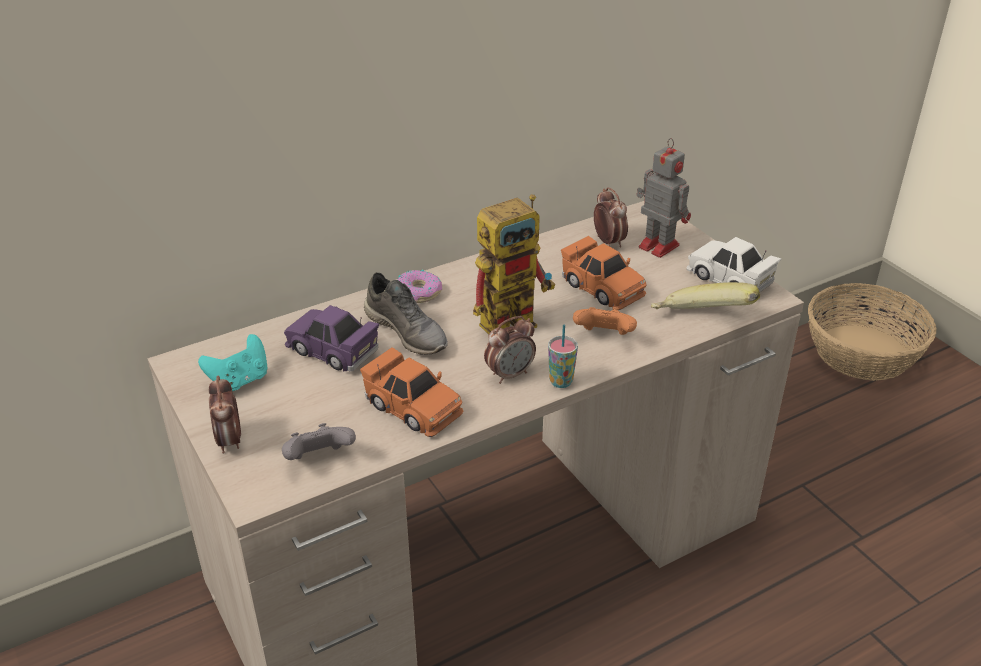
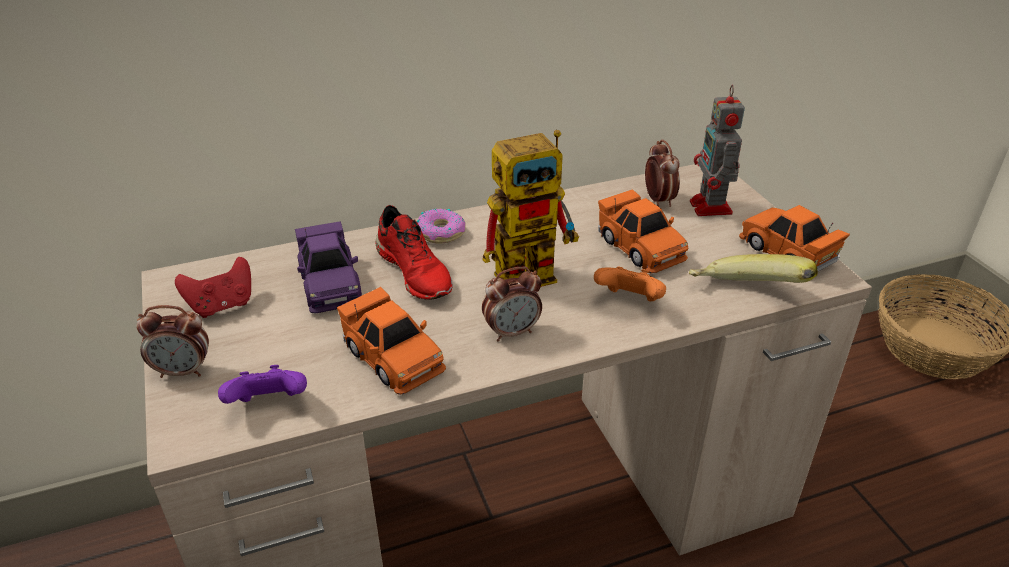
camera: 10 degrees right, 0 degrees up
(230, 441) = (183, 371): alarm clock -> alarm clock turned 90 degrees counterclockwise
(240, 381) = (222, 305): turquoise game controller -> red game controller
(319, 459) = (269, 405): grey game controller -> purple game controller
(332, 350) = (330, 284): purple toy car -> purple toy car turned 150 degrees counterclockwise
(407, 331) = (416, 272): grey shoe -> red shoe
(561, 382) = (567, 347): cup -> none
(657, 245) = (711, 208): toy robot -> toy robot turned 150 degrees counterclockwise
(729, 279) = (787, 252): white toy car -> orange toy car

